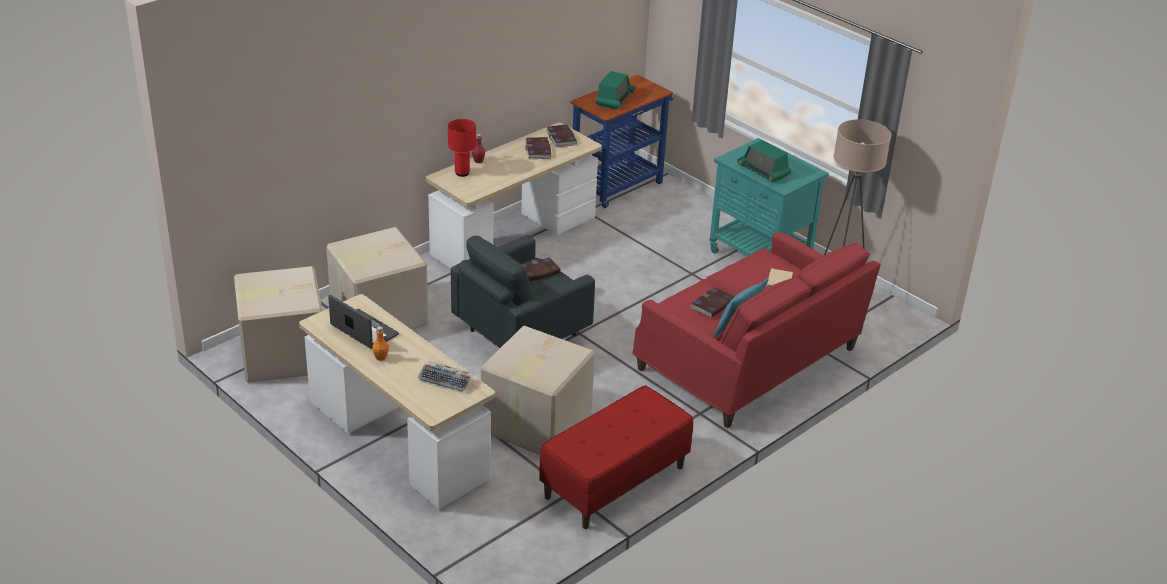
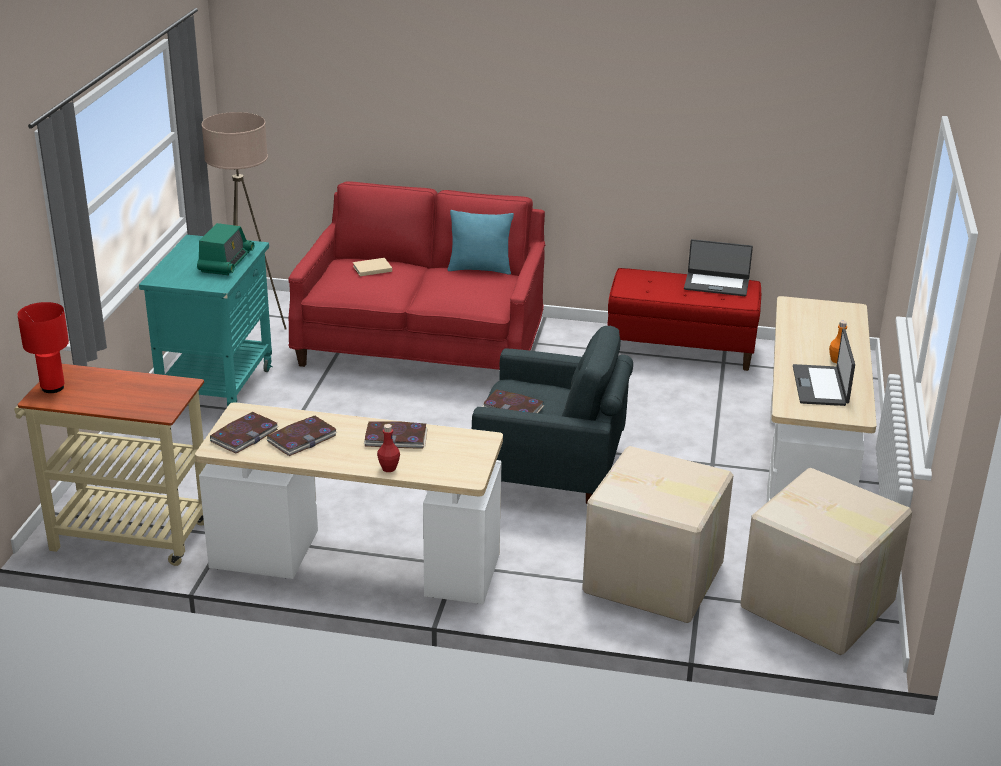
camera: 125 degrees left, 5 degrees down
(446, 381) = (806, 319): keyboard -> none
(462, 173) = (437, 466): red table lamp -> red table lamp (53, 387)
(534, 424) = (671, 409): cardboard box -> none
(607, 450) = (716, 284): none -> laptop
(614, 99) = (129, 393): radio -> none
(618, 186) = (128, 536): blue cart -> beige cart
(712, 304) = (460, 284): book -> book (396, 438)

